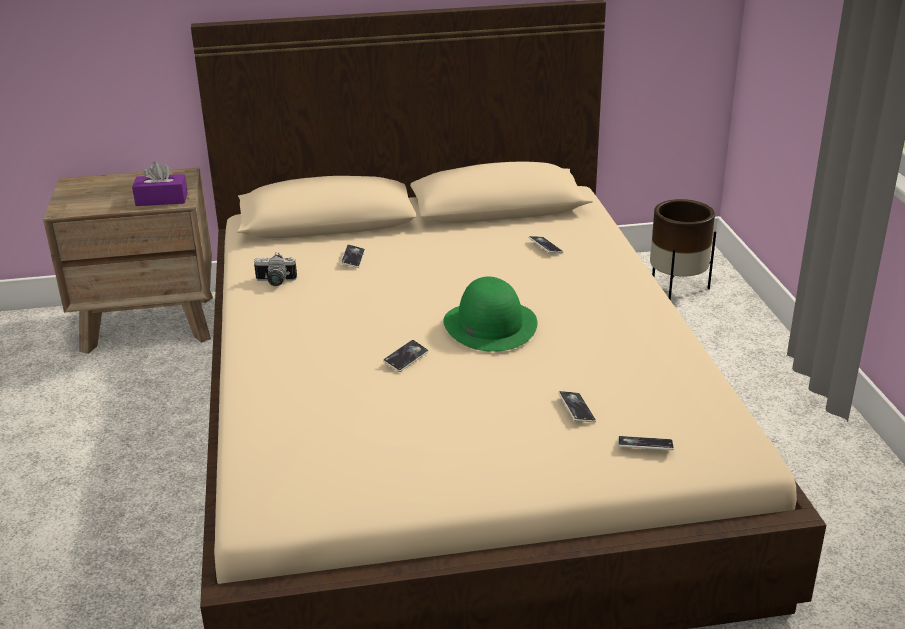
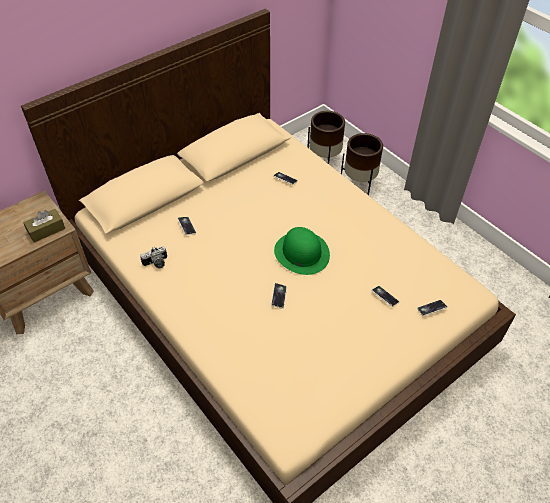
camera: 30 degrees left, 20 degrees up
(161, 199) = (46, 230): purple tissue box -> brown tissue box
(714, 331) = (359, 183): none -> brown planter

